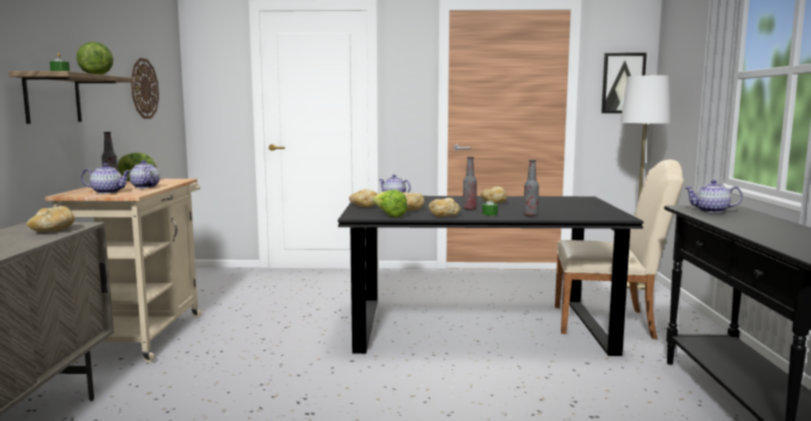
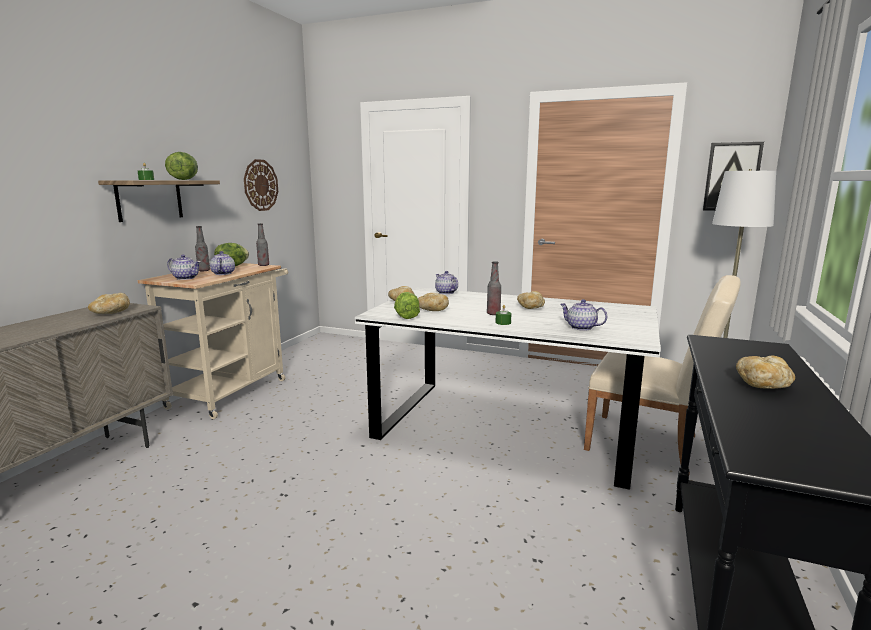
camera: 20 degrees right, 5 degrees up
(444, 216) = (454, 321): bread -> bread (763, 384)
(478, 326) = (506, 427): black dining table -> white dining table
(530, 215) = (542, 328): bottle -> bottle (263, 265)
(711, 211) = (731, 350): teapot -> teapot (581, 327)

